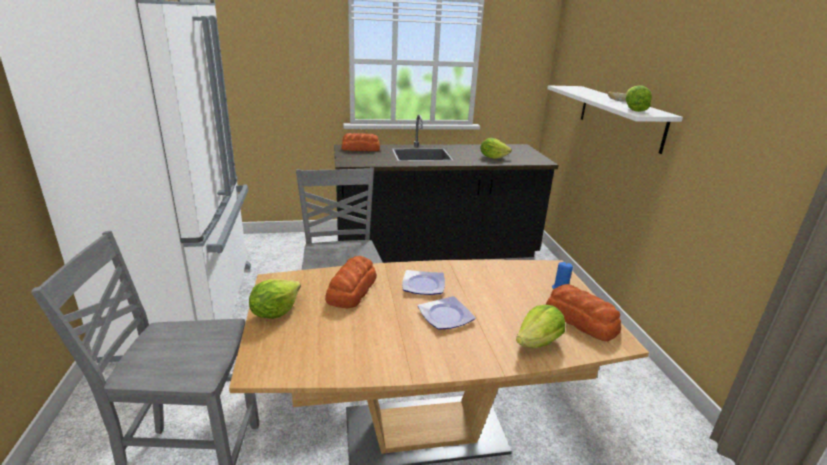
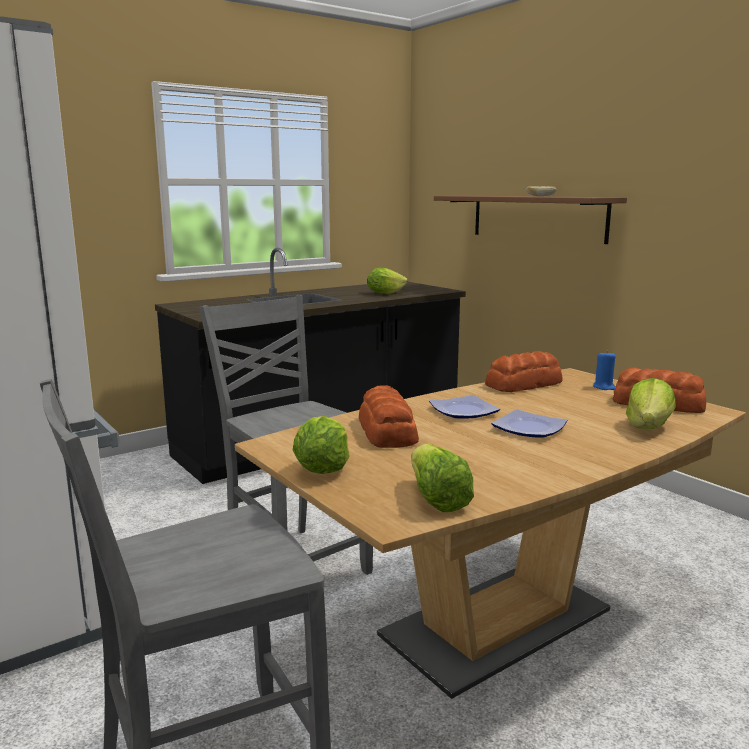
camera: 25 degrees left, 10 degrees down
(361, 149) = (203, 303): bread -> bread (524, 384)
(620, 116) = (537, 217): white shelf -> brown shelf
(633, 109) = (573, 196): lettuce -> lettuce (436, 499)

